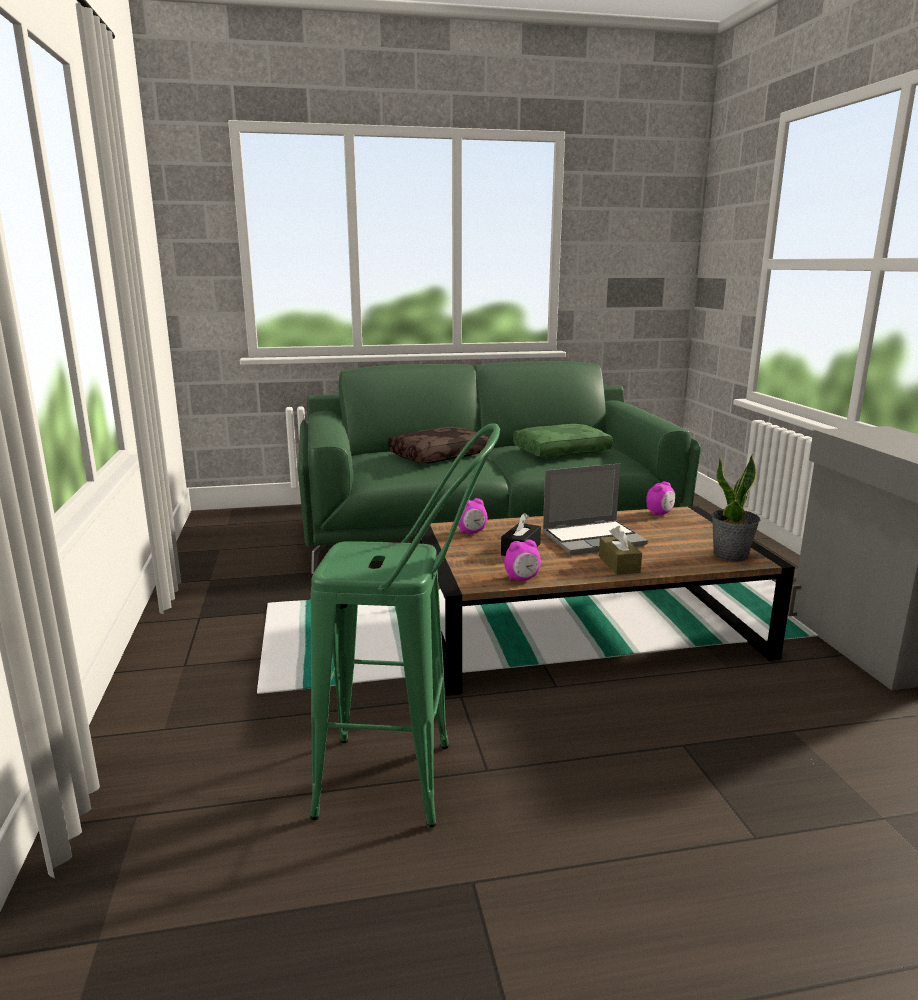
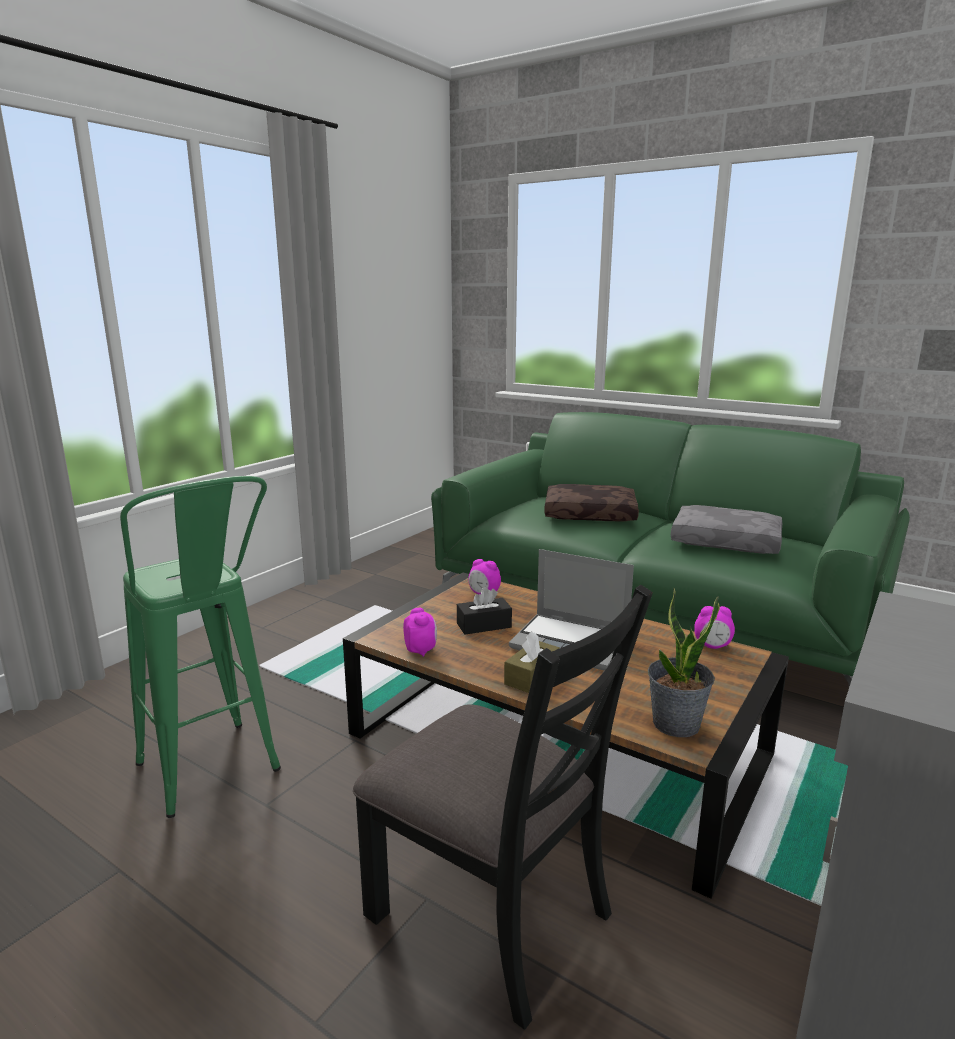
camera: 45 degrees right, 0 degrees up
(522, 579) = (421, 650): alarm clock -> alarm clock turned 135 degrees counterclockwise
(561, 451) = (726, 541): green pillow -> grey pillow
(721, 728) = (492, 913): none -> black chair

